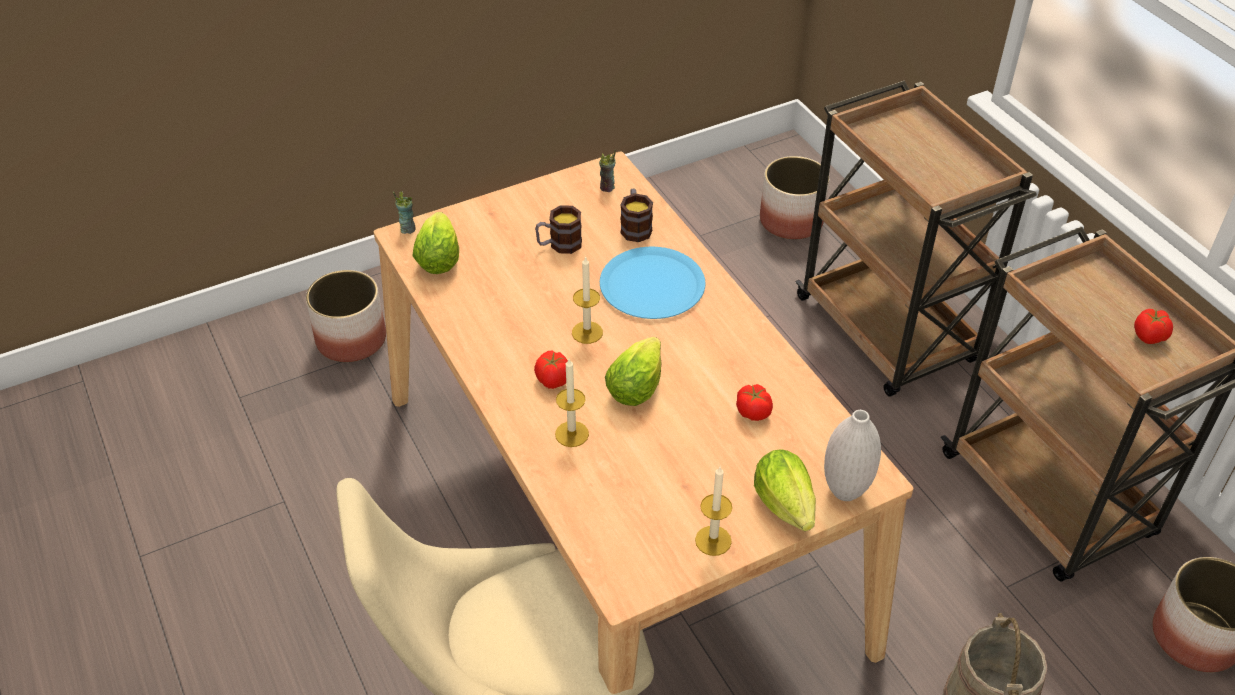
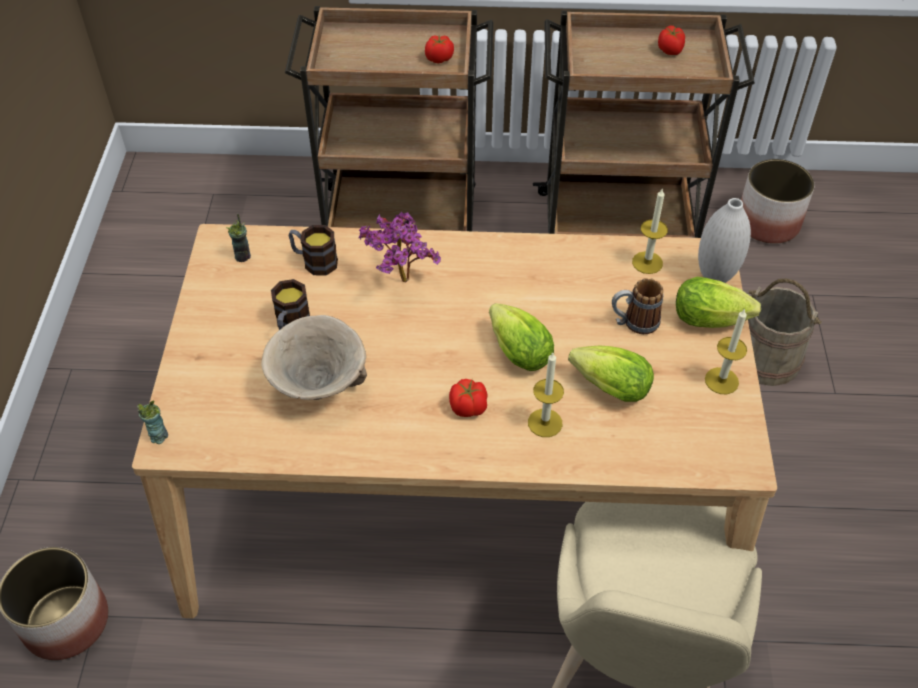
camera: 60 degrees left, 5 degrees up
(439, 257) = (225, 426): lettuce -> lettuce (606, 386)
(508, 287) = (318, 389): none -> beige bowl
(587, 332) = (425, 356): candle -> candle (647, 262)
(652, 285) = (400, 284): blue plate -> potted plant
(733, 451) = (633, 323): none -> mug
(753, 412) = (598, 291): tomato -> tomato (439, 59)
(792, 221) = (232, 210): planter -> none

